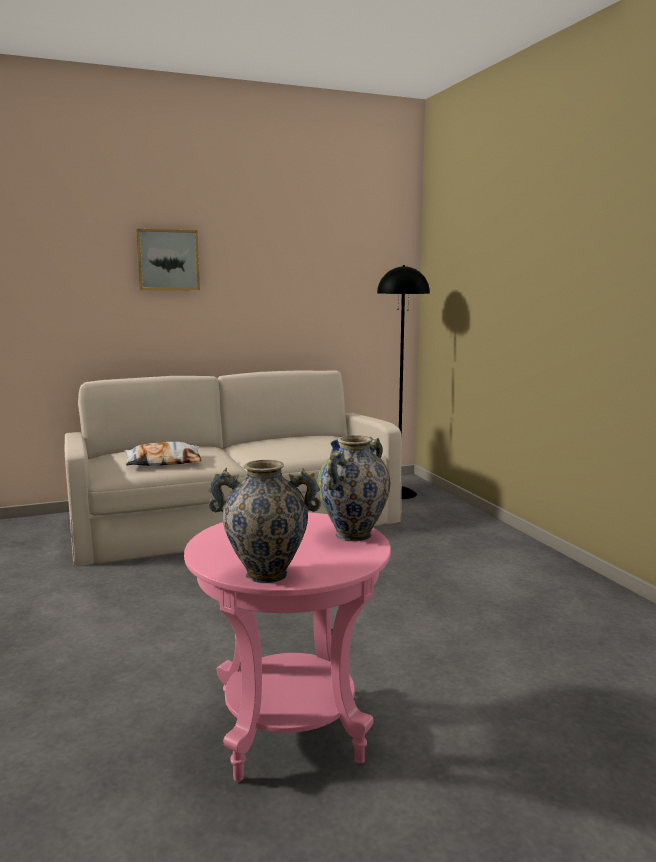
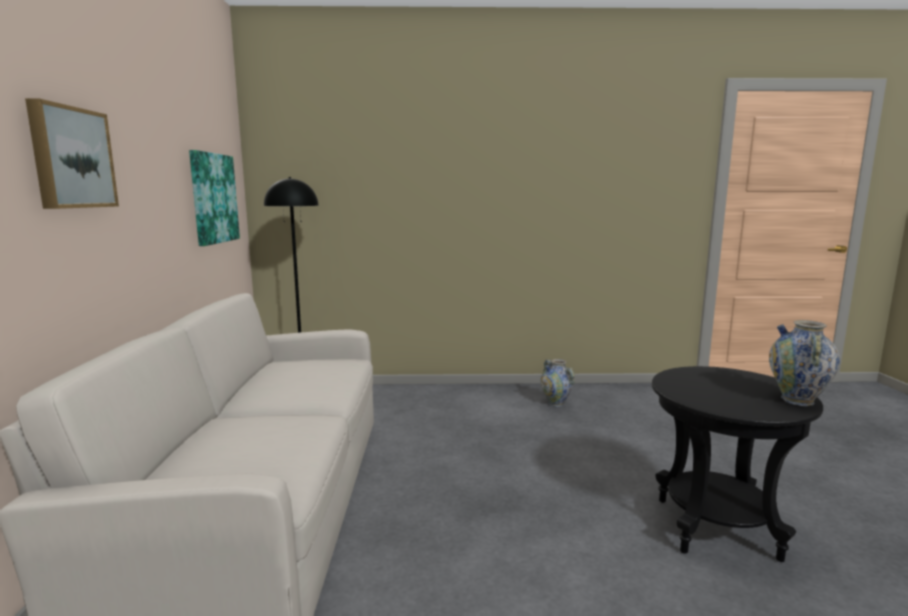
camera: 70 degrees left, 0 degrees up
(164, 462) = (279, 448): pillow -> none
(290, 732) = (716, 529): pink side table -> black side table
(347, 286) = (213, 198): none -> picture
(353, 535) = (706, 372): vase -> vase (556, 403)

